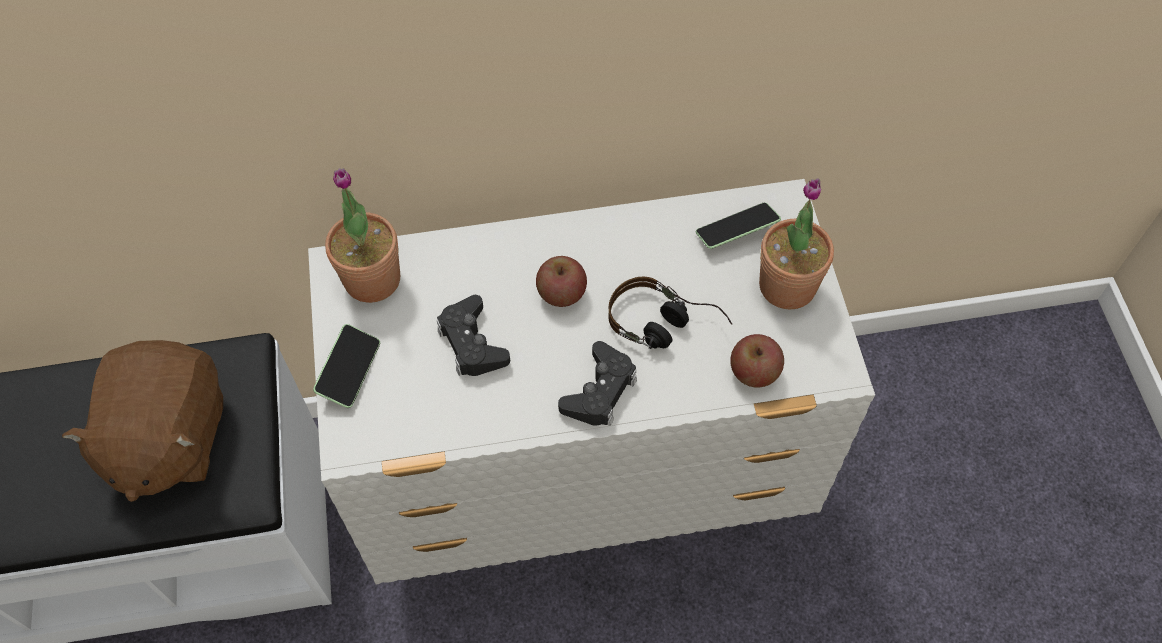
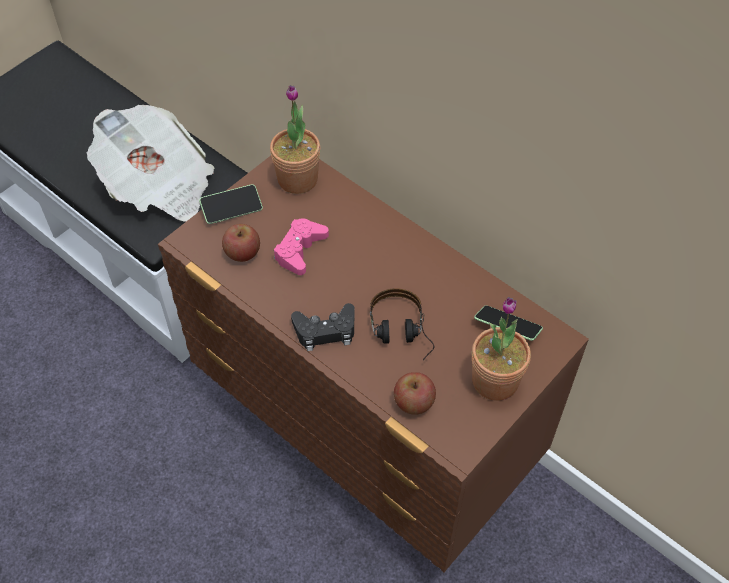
camera: 50 degrees right, 5 degrees down
(168, 438) = (158, 185): brown plush toy -> newspaper
(472, 343) = (300, 250): black game controller -> pink game controller
(561, 293) = (373, 269): apple -> apple (242, 252)
(587, 481) = (366, 437): white dresser -> brown dresser

